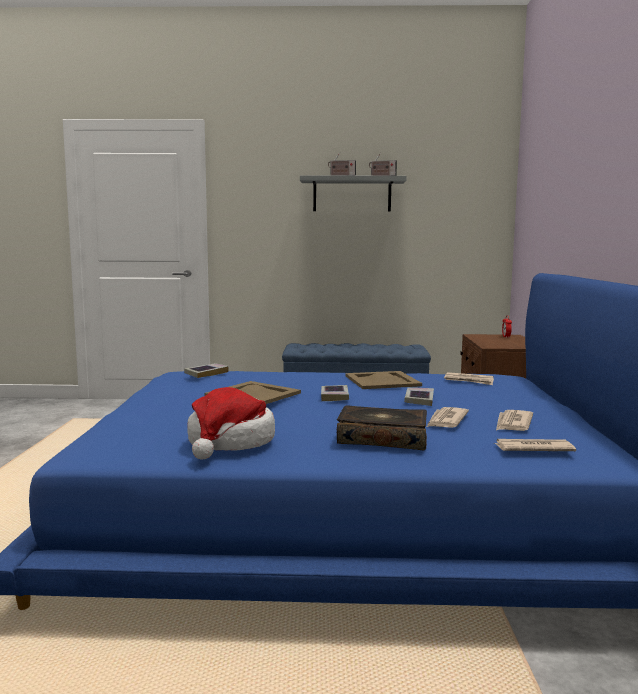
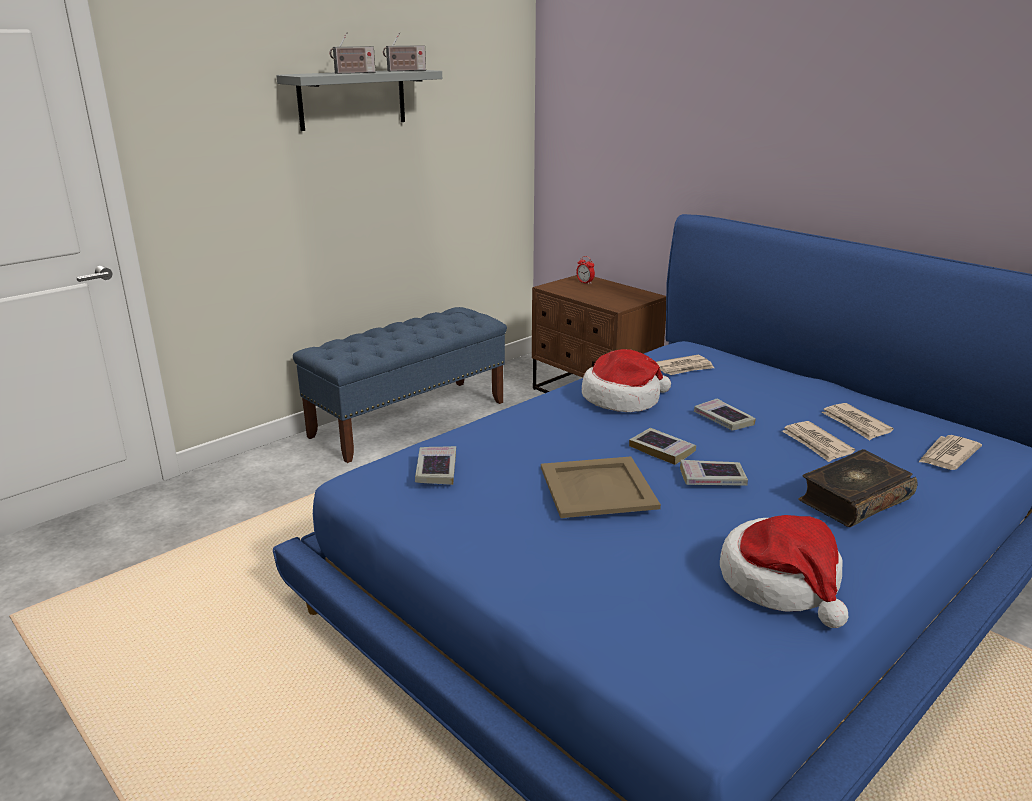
camera: 45 degrees left, 15 degrees up
(324, 410) = (712, 478): none -> book
(382, 380) = (622, 399): beige tray -> hat

